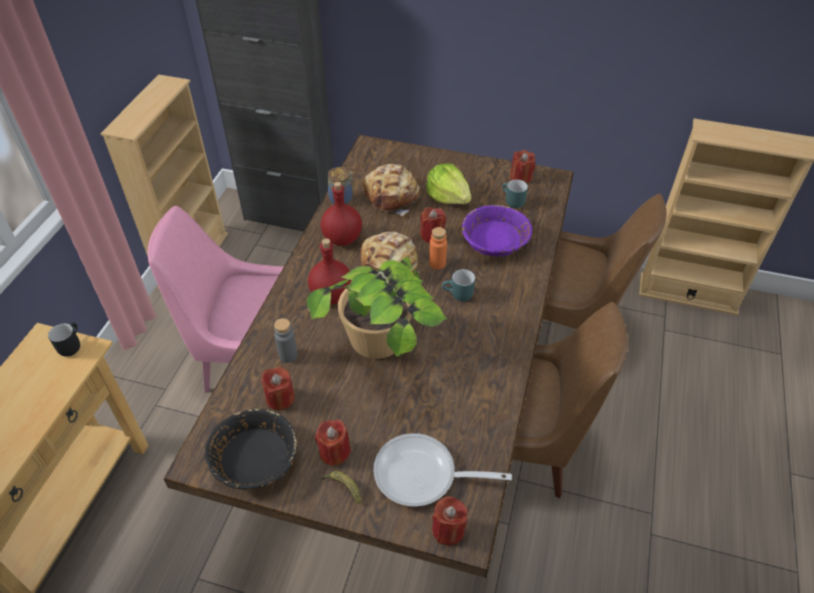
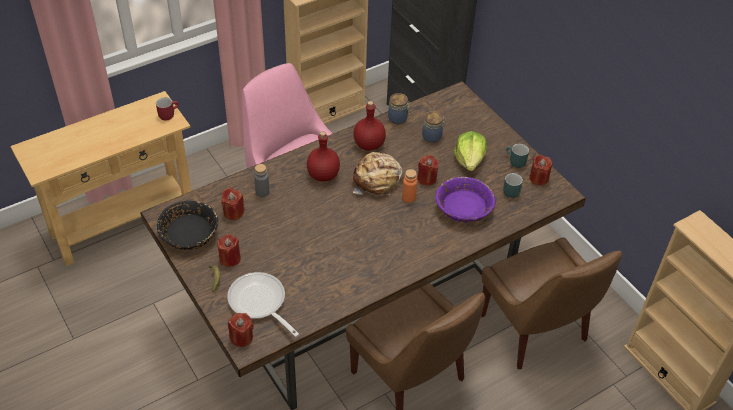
camera: 40 degrees right, 0 degrees up
(70, 345) = (168, 114): black mug -> red mug
(383, 360) = (309, 231): potted plant -> none
(392, 196) = (432, 136): bread -> jar
(458, 295) = (397, 225): turquoise mug -> turquoise mug (514, 162)

